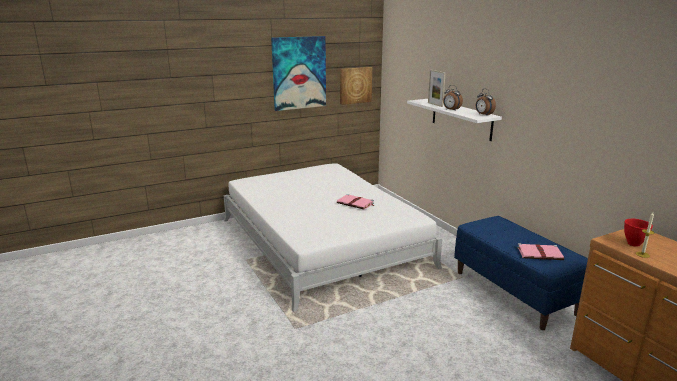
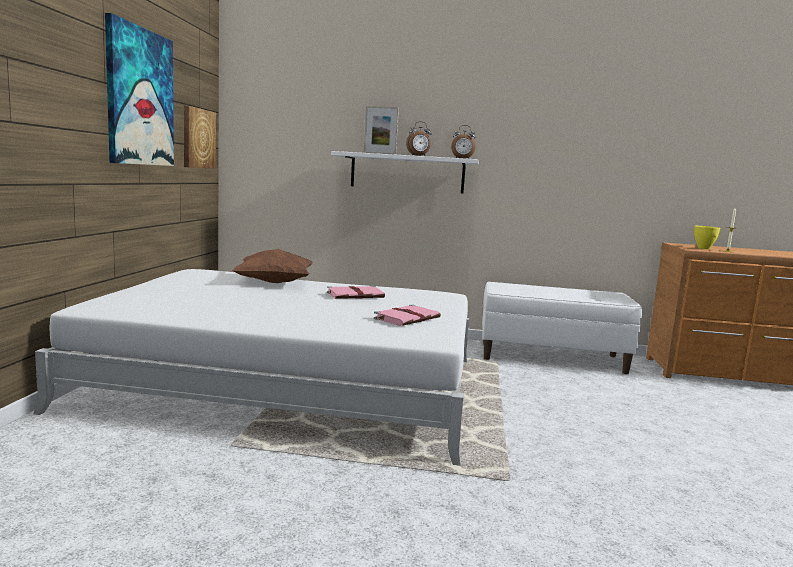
camera: 55 degrees left, 10 degrees down
(343, 183) = (274, 283): none -> brown pillow
(514, 292) = (552, 357): blue bench -> white bench
(540, 254) = (592, 296): pink book -> pink book (408, 318)
(634, 244) = (703, 248): red bowl -> yellow bowl

